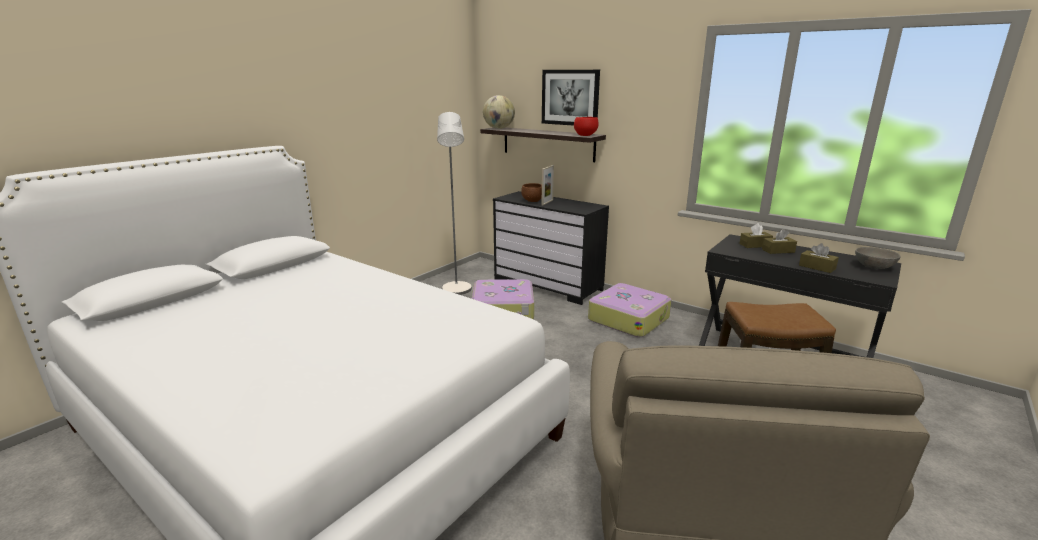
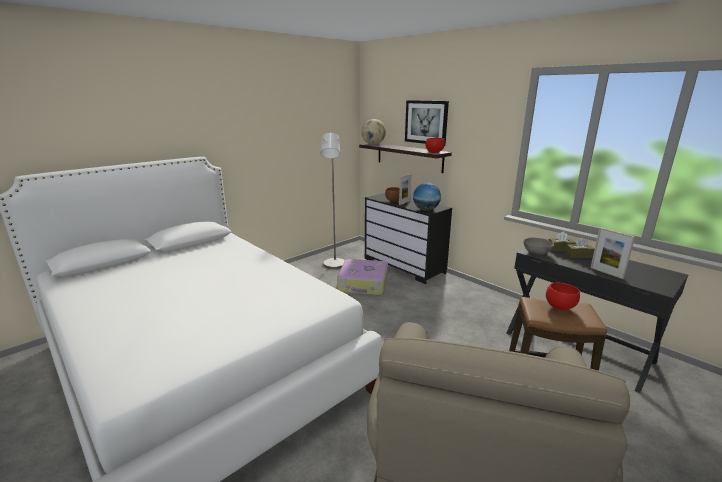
camera: 10 degrees right, 0 degrees up
(578, 209) = (426, 210): none -> globe
(628, 319) = (459, 298): suitcase -> none
(775, 309) = (559, 307): none -> red bowl
(817, 267) = (606, 273): brown tissue box -> picture frame
(874, 267) = (660, 277): grey bowl -> grey bowl (537, 253)

